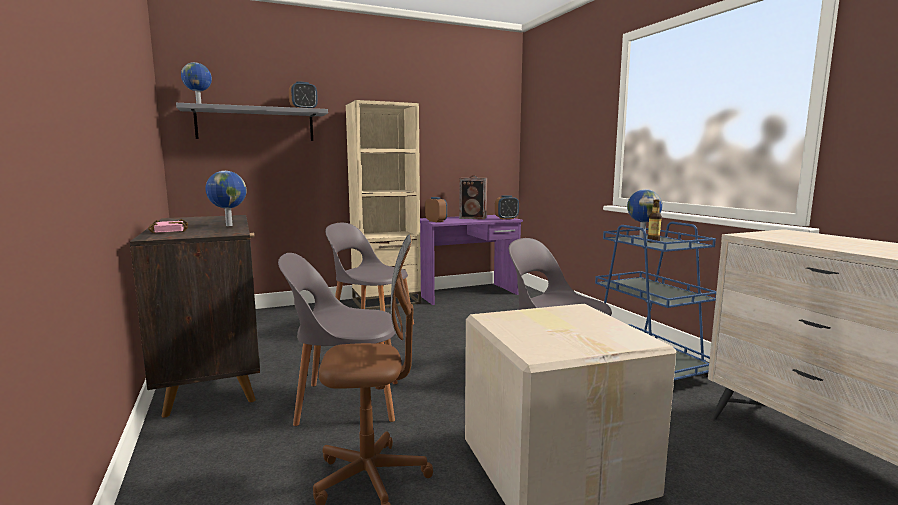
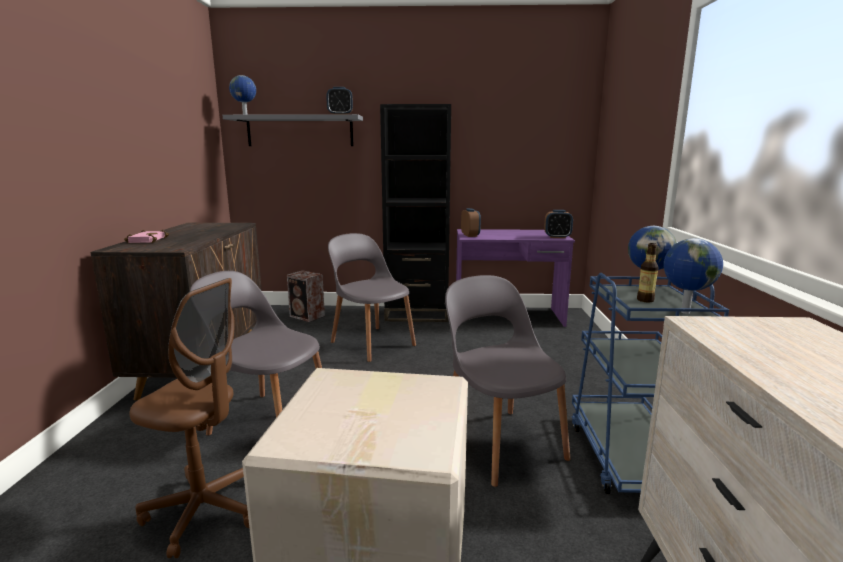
camera: 25 degrees right, 5 degrees up
(228, 225) = (202, 237): globe -> globe (684, 312)
(386, 301) = (417, 314): beige bookcase -> black bookcase
(474, 218) = (521, 233): speaker -> speaker (307, 316)

